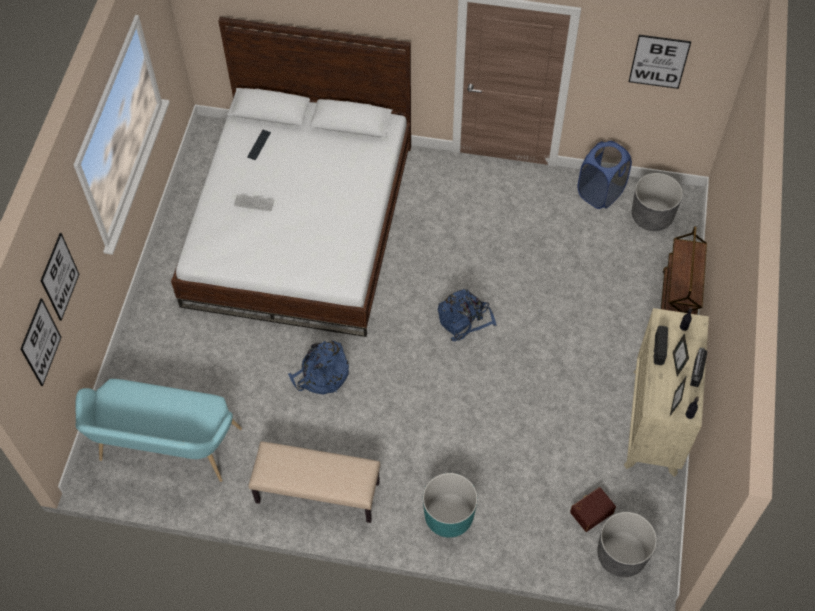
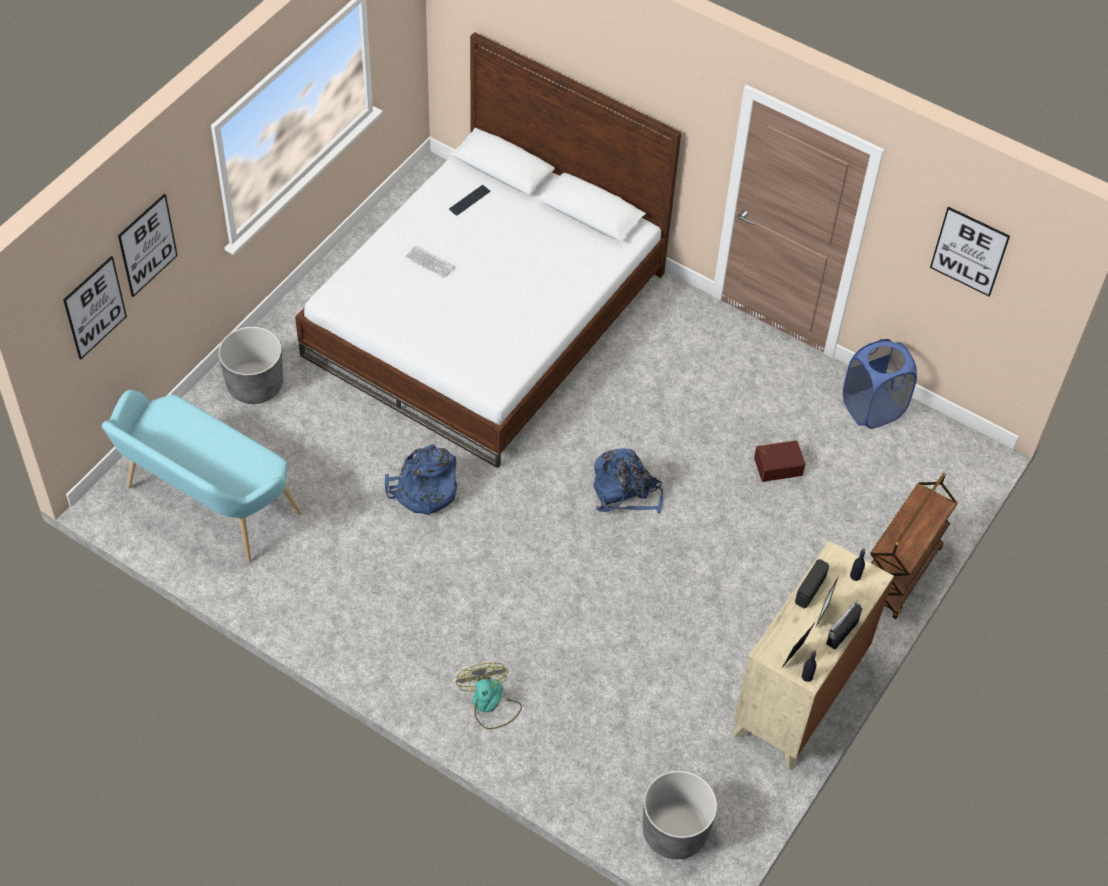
camera: 20 degrees right, 5 degrees down
(317, 493) = (350, 618): beige bench -> none
(449, 516) = (490, 704): turquoise planter -> fan
(591, 511) = (664, 768): brown storage box -> brown storage box (777, 465)
(651, 216) = (924, 459): grey planter -> grey planter (255, 385)

